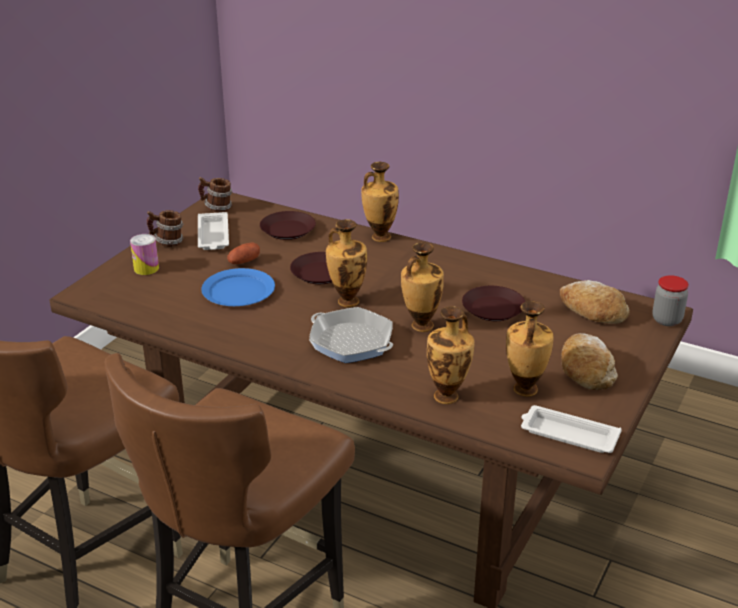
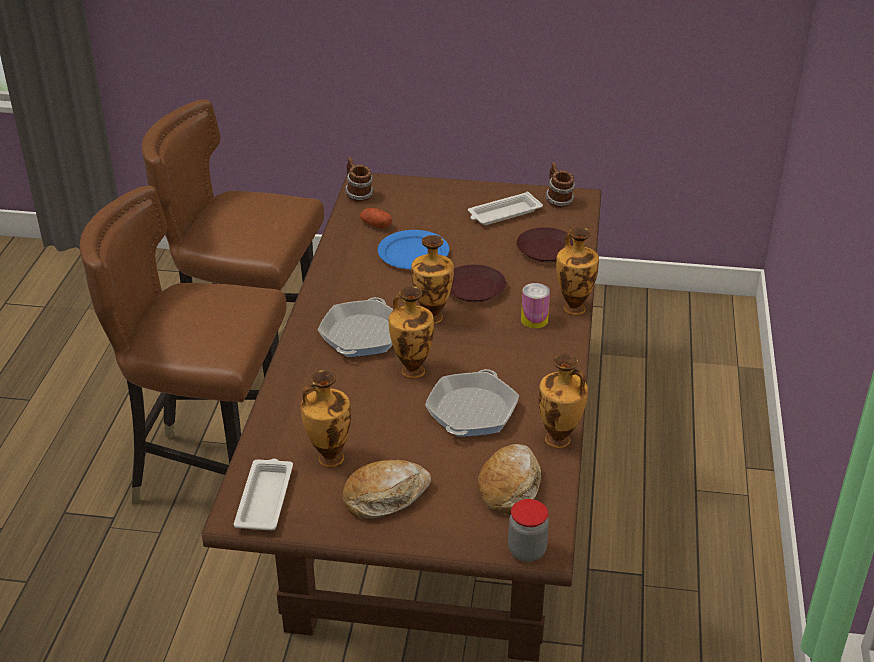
camera: 70 degrees right, 5 degrees up
(146, 268) = (422, 198): can -> can (534, 320)
(167, 243) = (473, 195): mug -> mug (358, 195)
(244, 262) = (467, 242): potato -> potato (376, 225)
(448, 396) = (298, 410): vase -> vase (559, 441)
(492, 309) = (472, 411): brown plate -> frying pan

